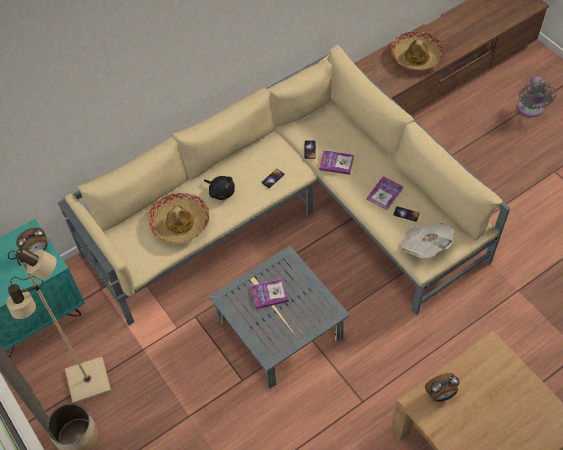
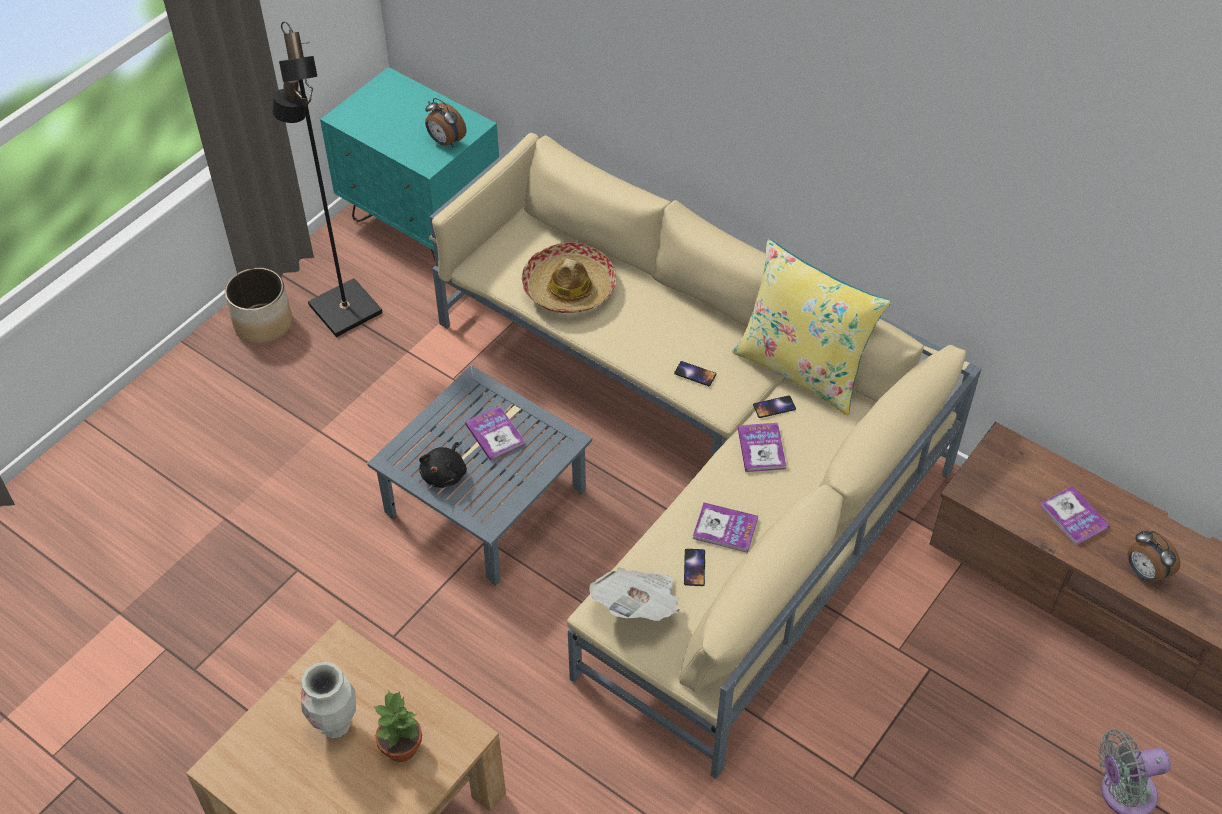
camera: 70 degrees right, 5 degrees down
(88, 380) = (345, 308): beige floor lamp -> black floor lamp
(221, 192) = (643, 318): black plush toy -> black plush toy (445, 474)
(287, 130) = (802, 369): none -> yellow pillow
(416, 56) = (1073, 517): hat -> book
(440, 394) = (360, 676): alarm clock -> alarm clock (1144, 572)
(472, 414) = (336, 725): none -> vase
(493, 381) = (402, 747): none -> potted plant

